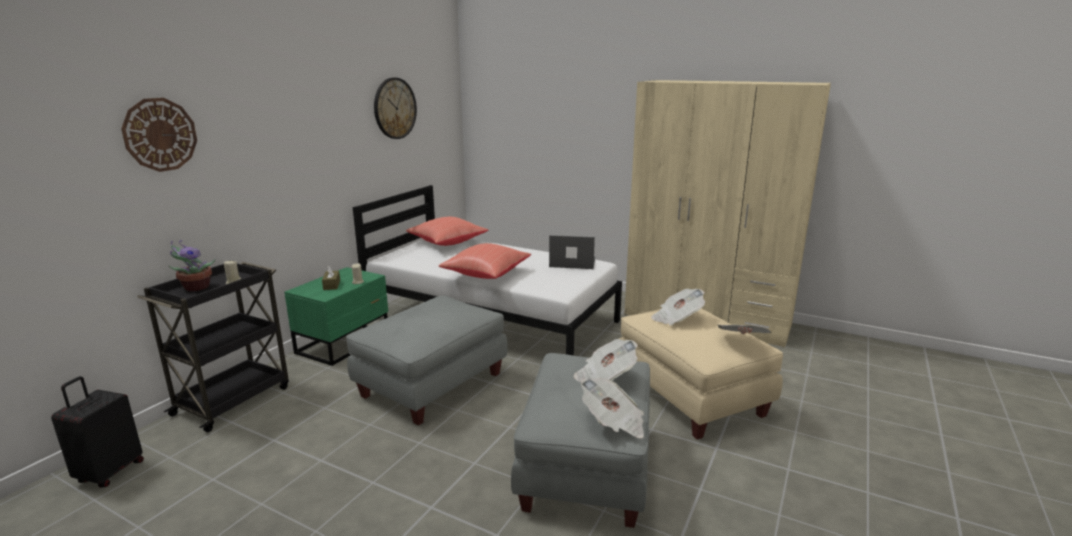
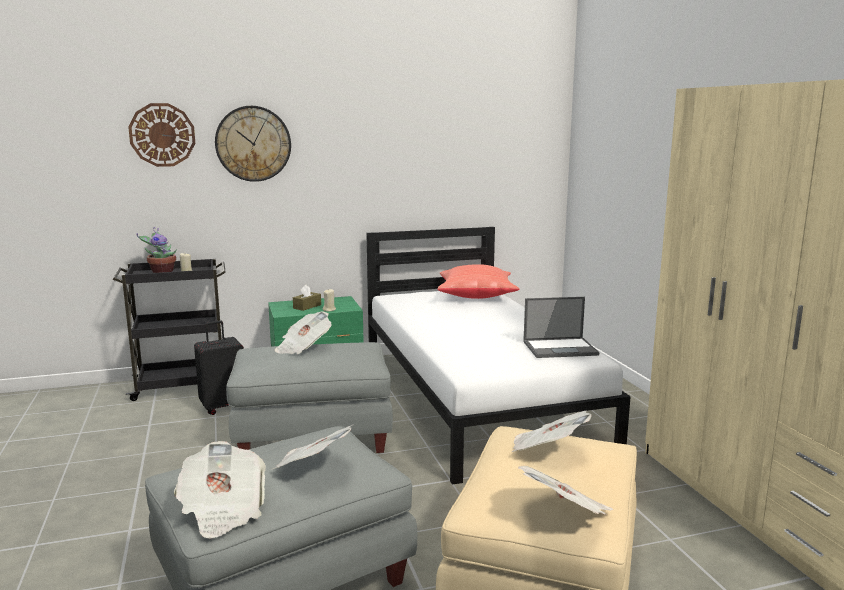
camera: 45 degrees right, 5 degrees down
(109, 472) = (56, 402): black suitcase -> black suitcase (223, 407)
(394, 108) = (449, 131): wall clock -> wall clock (253, 143)
(411, 315) = (303, 348): none -> newspaper
(485, 274) = (441, 333): red pillow -> none
(571, 262) = (560, 348): laptop -> laptop turned 120 degrees clockwise

